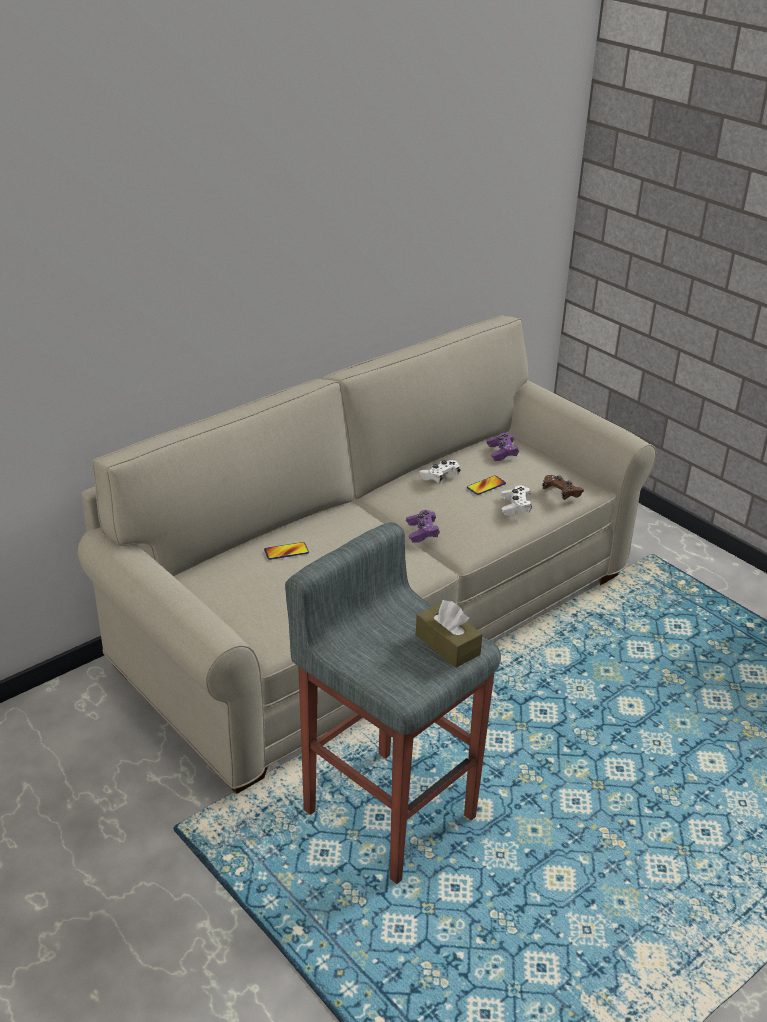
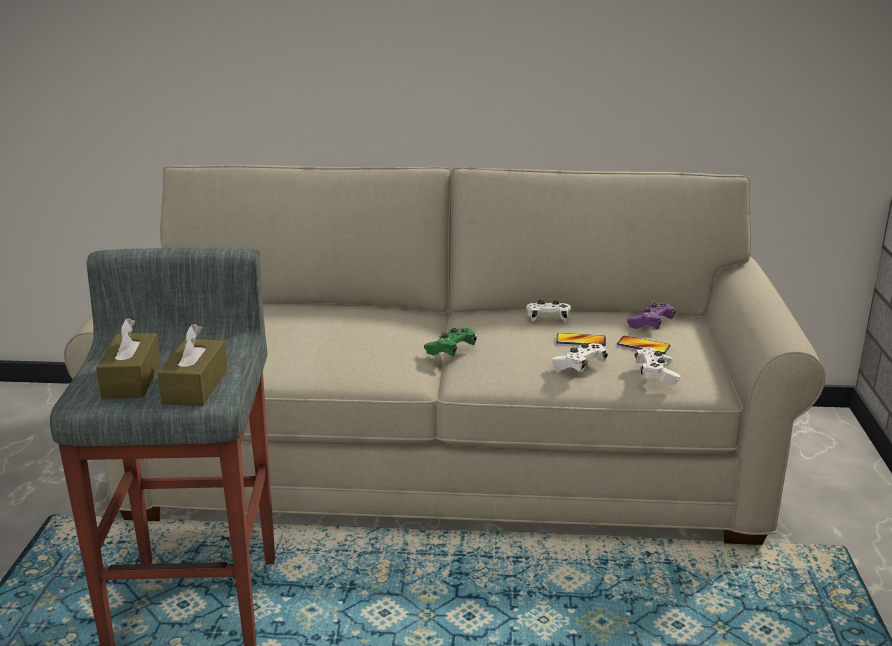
camera: 45 degrees right, 10 degrees down
(286, 552) = (309, 317): phone -> phone (643, 346)
(401, 663) = (131, 380): none -> brown tissue box
(422, 532) = (451, 350): purple game controller -> green game controller
(561, 493) = (656, 375): brown game controller -> white game controller

